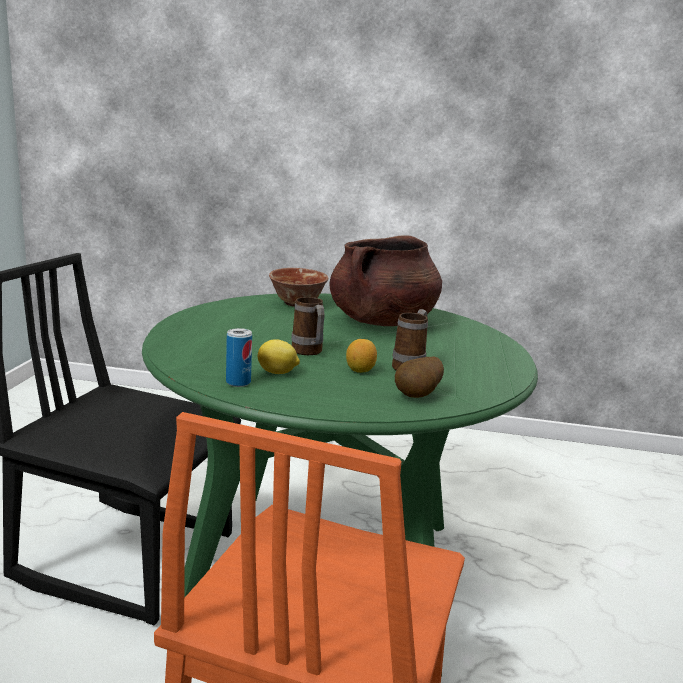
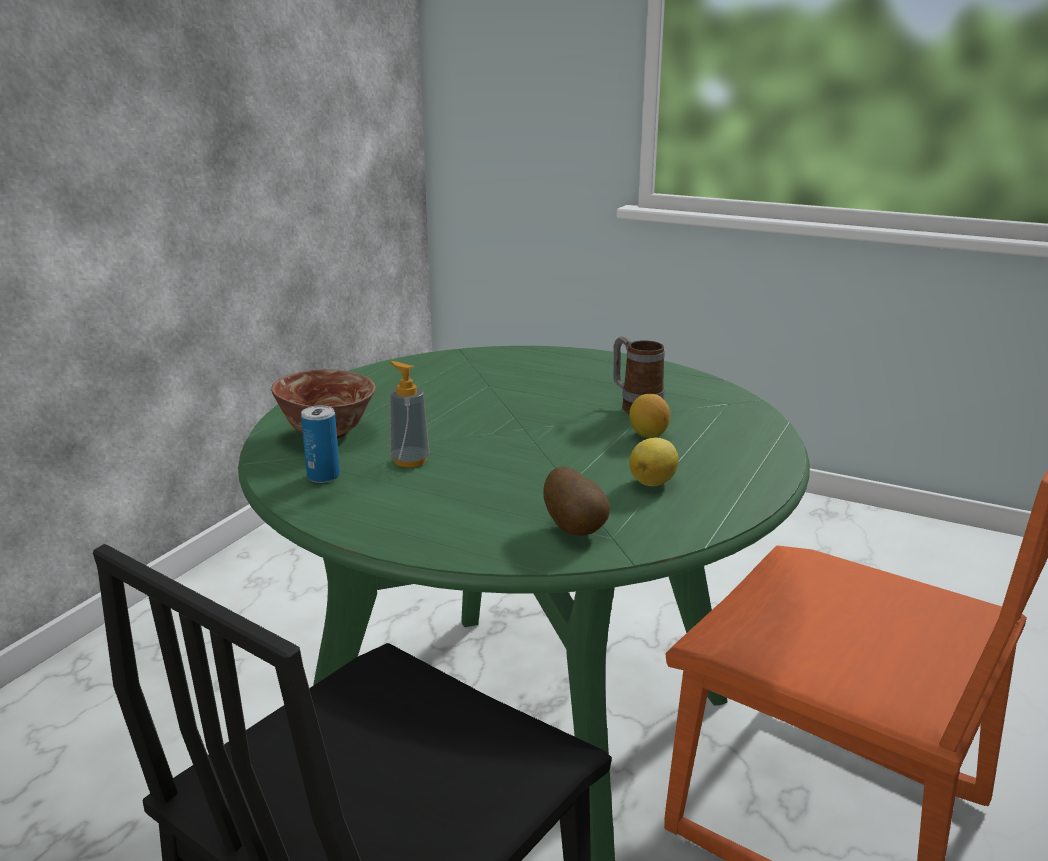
camera: 70 degrees left, 5 degrees up
(238, 382) = (691, 511): can -> can (323, 476)
(272, 320) = (410, 460): none -> soap dispenser
(309, 353) = (575, 454): mug -> none
(382, 322) = (451, 394): brown cooking pot -> none
(418, 396) = (732, 419): potato -> potato (576, 528)

